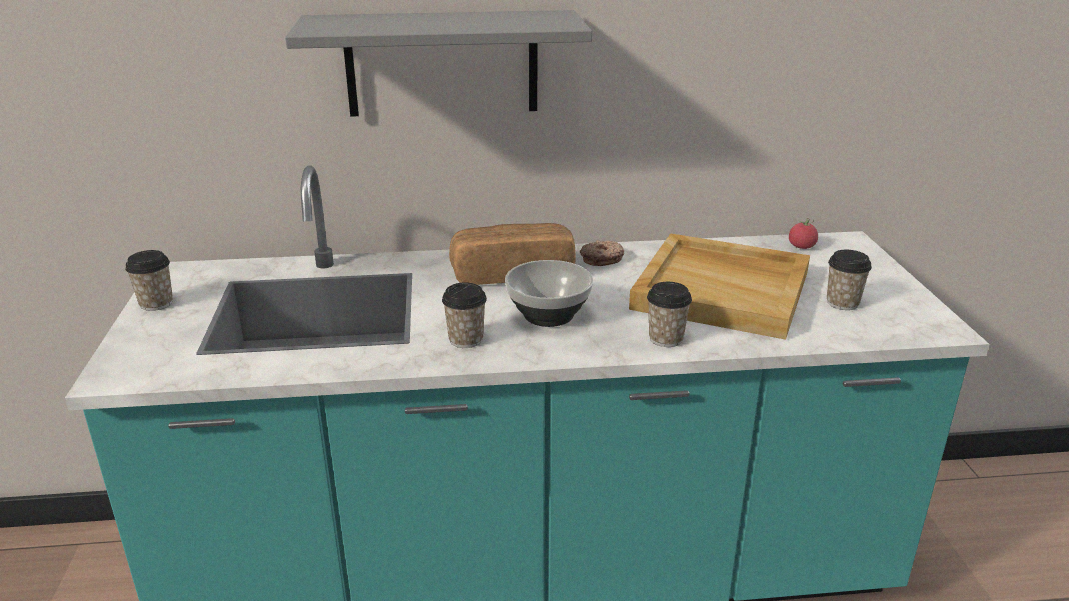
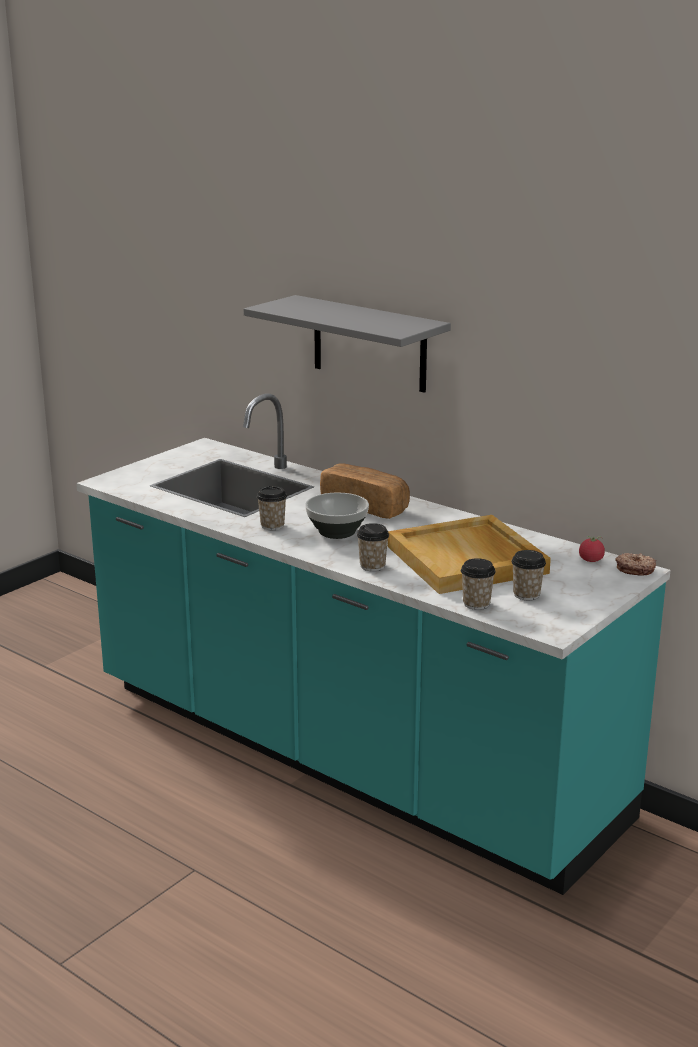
camera: 45 degrees right, 5 degrees down
(156, 303) = (171, 457): cup -> cup (476, 604)
(601, 259) = (436, 518): donut -> donut (635, 569)

